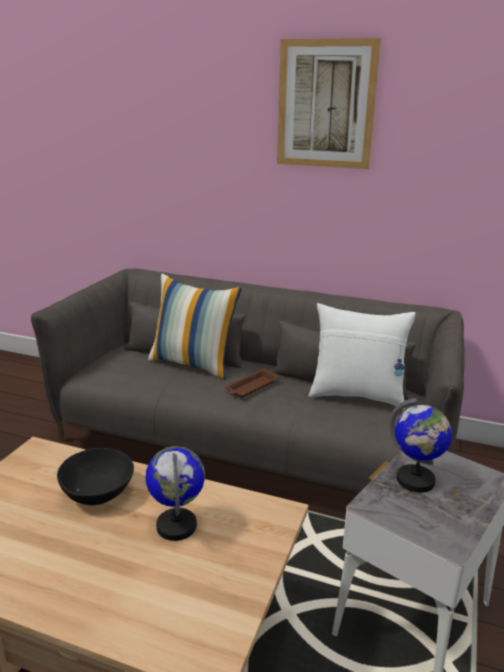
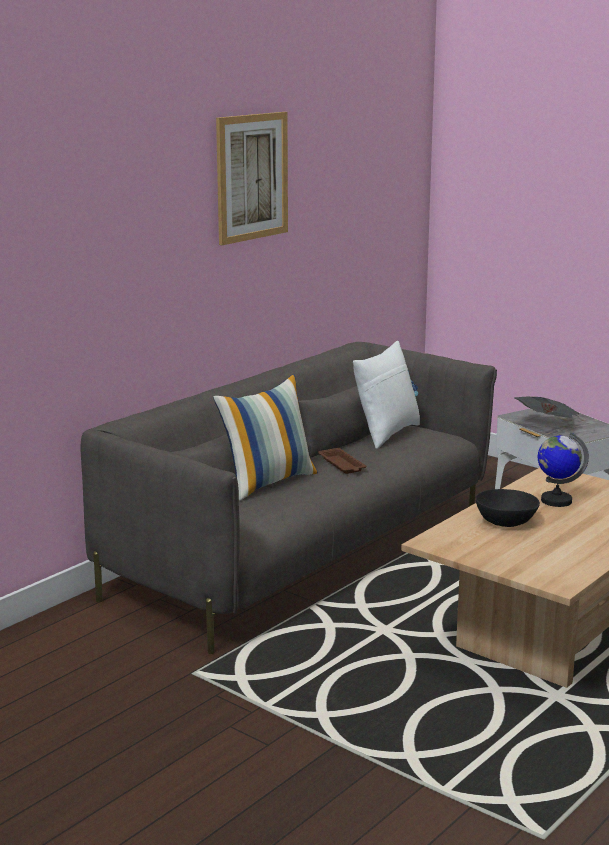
camera: 70 degrees left, 5 degrees down
(415, 480) = (547, 424): globe -> newspaper

